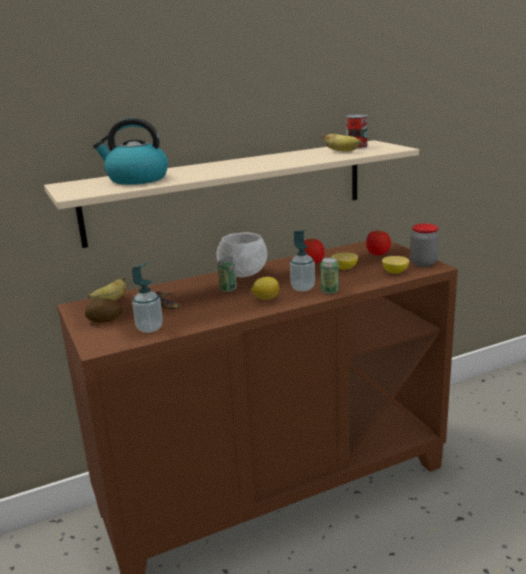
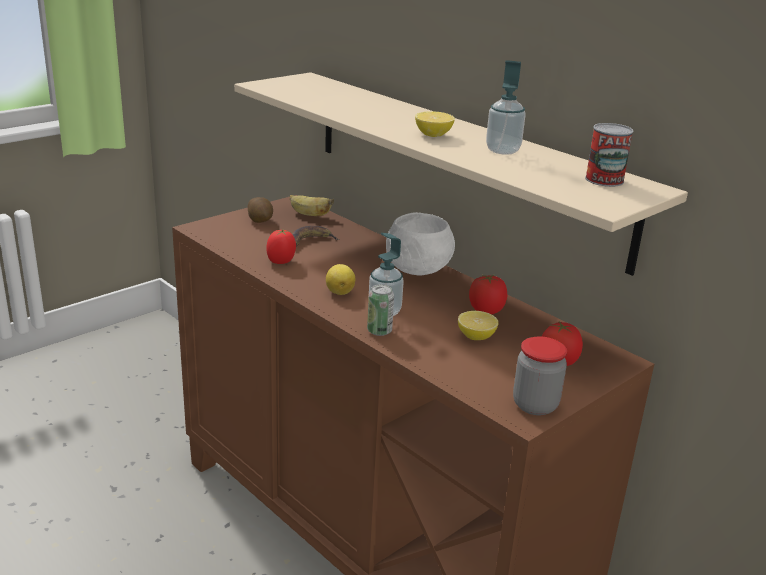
camera: 70 degrees right, 5 degrees up
(136, 179) = (334, 96): kettle -> none
(149, 328) = (244, 242): soap dispenser -> soap dispenser (502, 150)
(199, 315) = (281, 261): none -> tomato
(228, 289) = (363, 267): can -> none
(342, 151) = (553, 173): banana -> none
(395, 272) = (479, 379): lemon -> lemon (433, 135)

